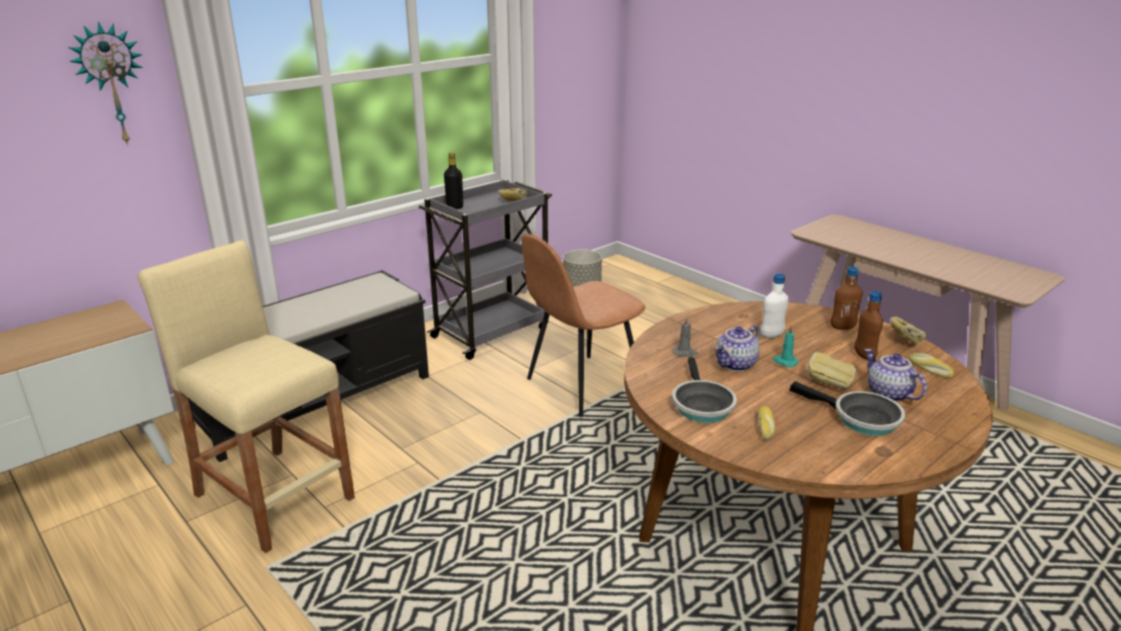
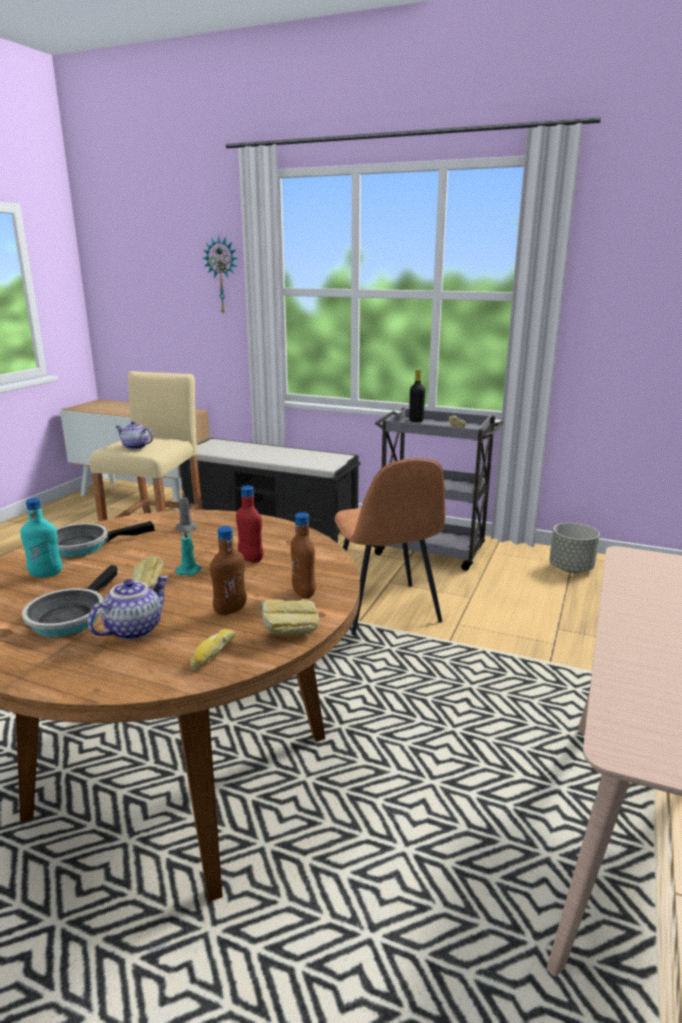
camera: 65 degrees right, 5 degrees down
(582, 386) = (384, 610): brown chair -> brown chair turned 135 degrees counterclockwise
(736, 365) = (171, 550): teapot -> teapot (135, 447)
(766, 427) = (46, 574): bread -> turquoise bottle
(771, 335) = (250, 559): white bottle -> red bottle

